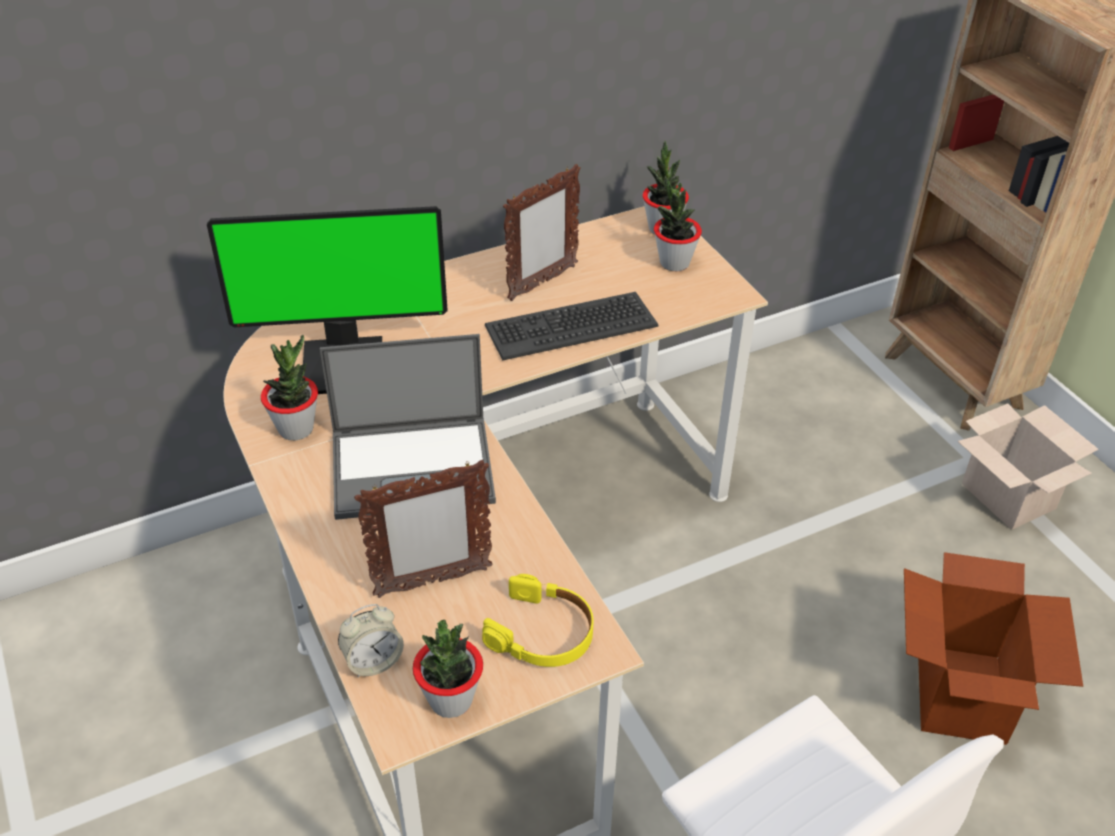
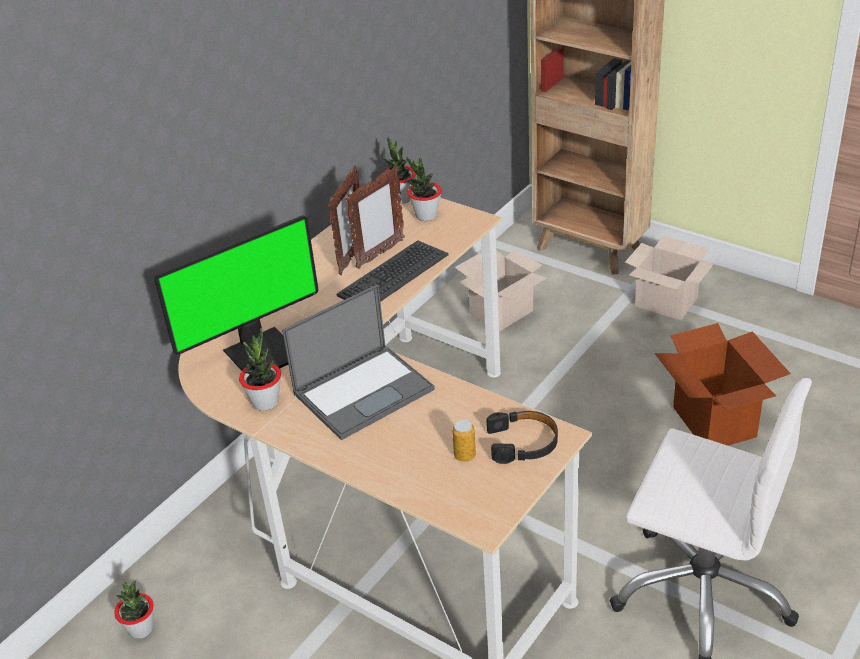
camera: 25 degrees left, 5 degrees down
(373, 661) = (436, 501): alarm clock -> none
(432, 582) = (434, 446): picture frame -> picture frame (380, 254)
(451, 700) = (501, 499): potted plant -> potted plant (141, 629)
(458, 614) = (465, 456): none -> can
(542, 633) = (523, 443): yellow headphones -> black headphones
(783, 419) = (502, 311): none -> cardboard box

